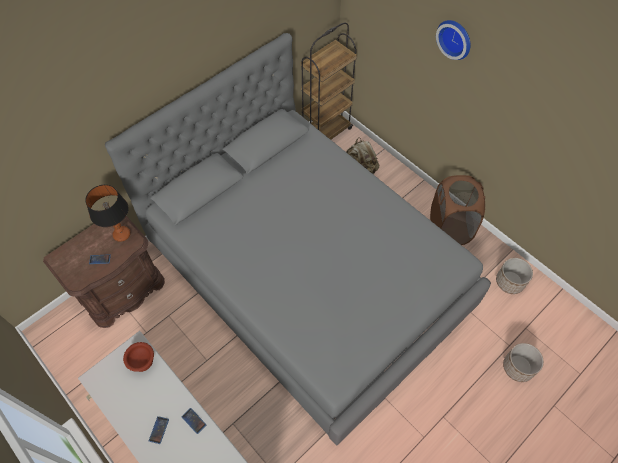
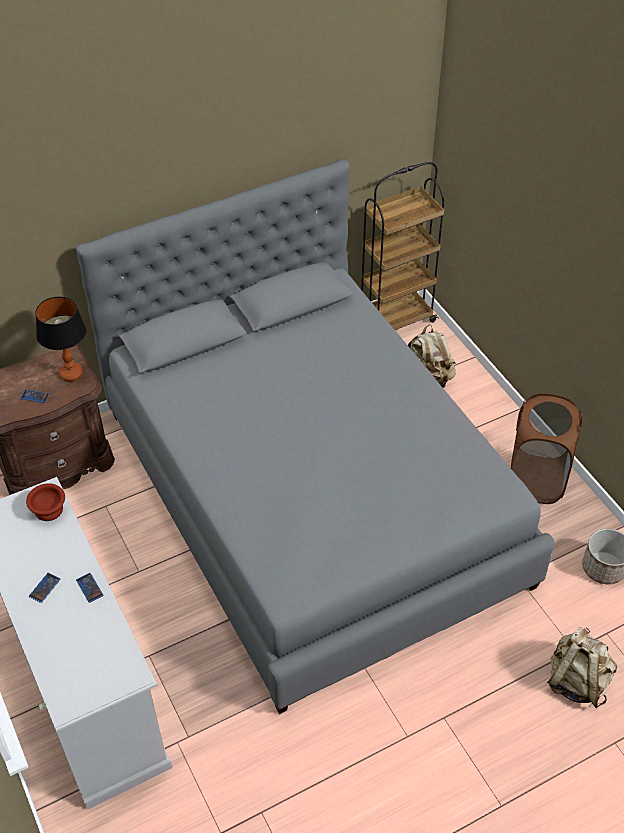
camera: 15 degrees right, 10 degrees down
(455, 38) = (554, 195): wall clock -> none
(517, 367) = (576, 681): planter -> beige backpack

